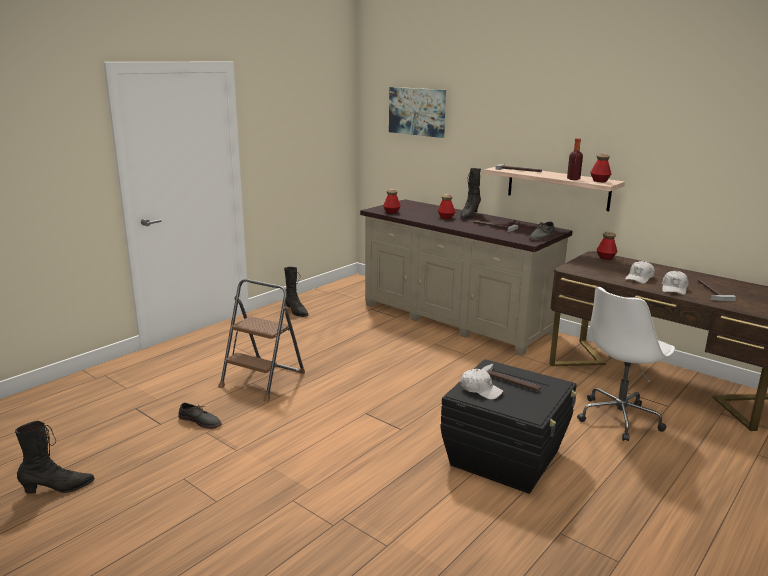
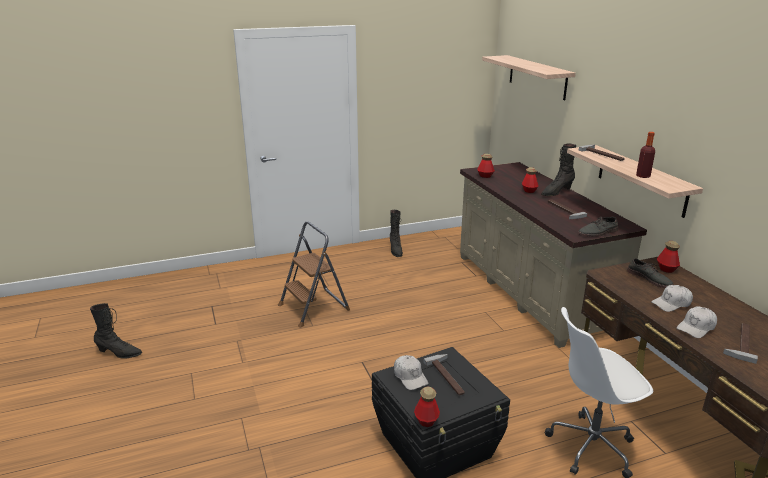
camera: 30 degrees right, 5 degrees up
(200, 421) = (241, 330): grey shoe -> grey shoe (649, 278)
(417, 111) = (537, 77): picture -> shelf
(599, 181) = (670, 183): bottle -> bottle (426, 420)

